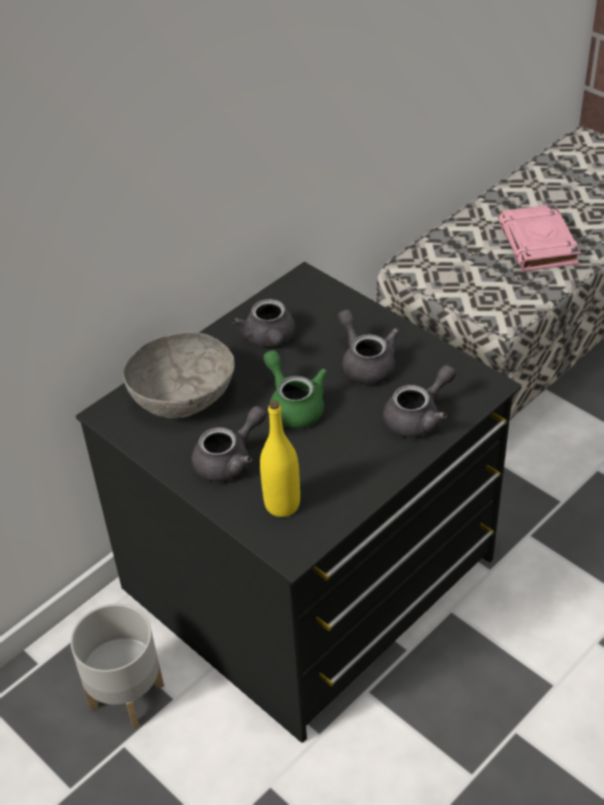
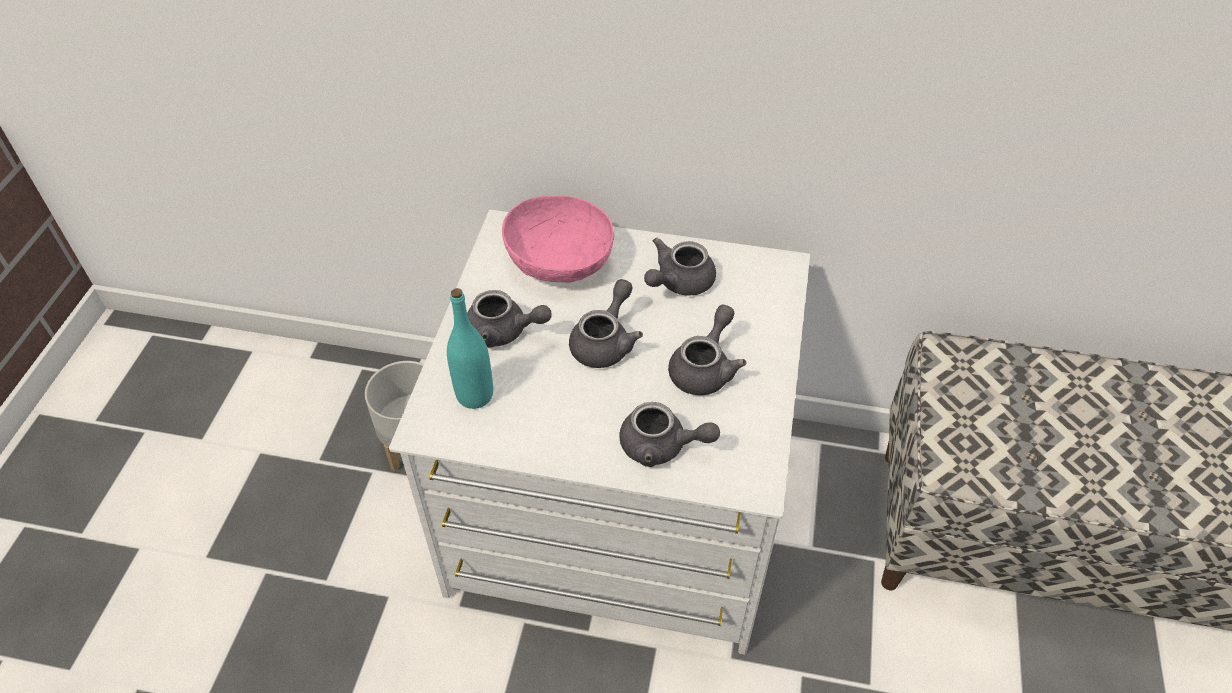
camera: 55 degrees right, 5 degrees up
(183, 396) = (560, 261): grey bowl -> pink bowl
(282, 504) = (475, 395): yellow bottle -> turquoise bottle
(294, 405) = (606, 342): green teapot -> grey teapot
(312, 577) = (617, 511): black dresser -> white dresser
(538, 244) = (1099, 449): pink book -> none

